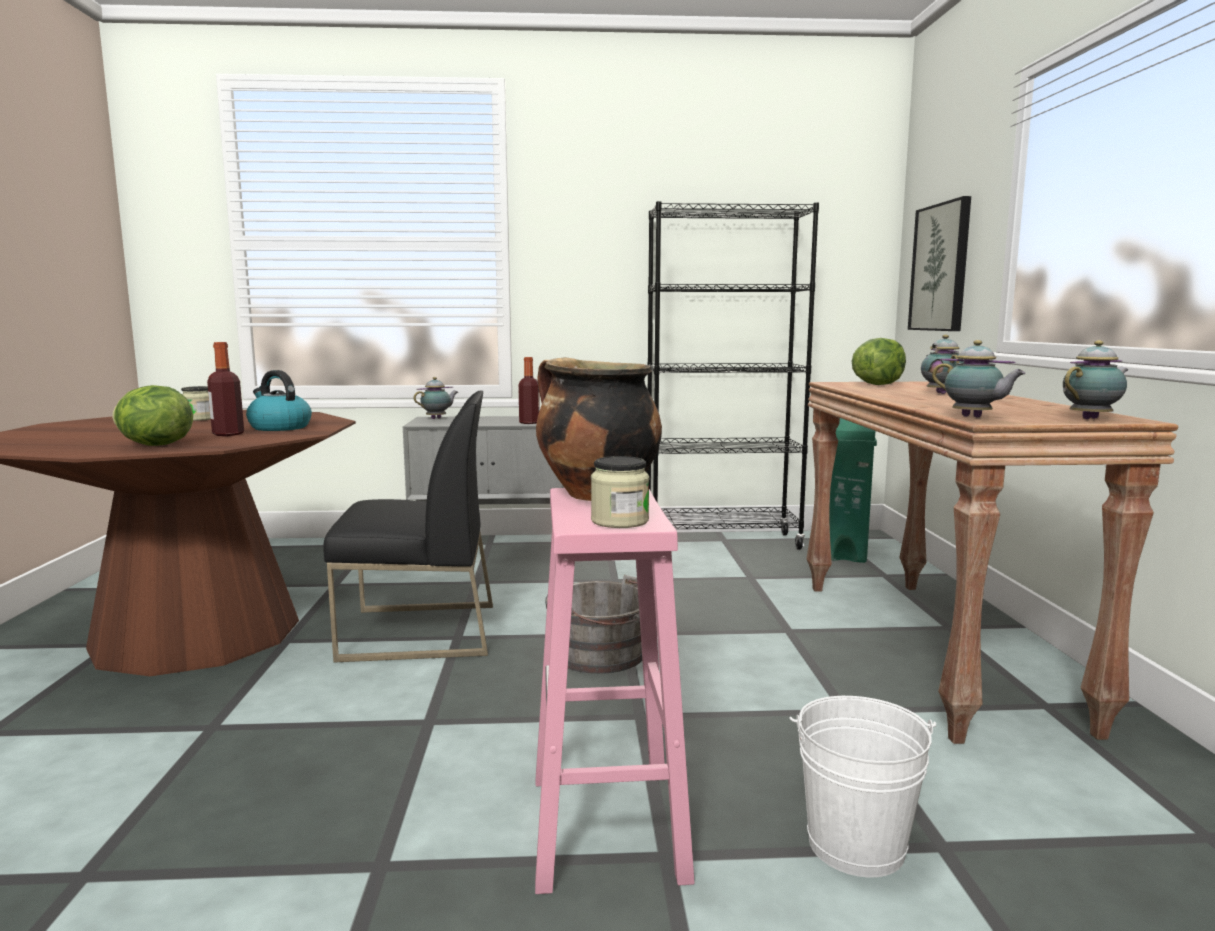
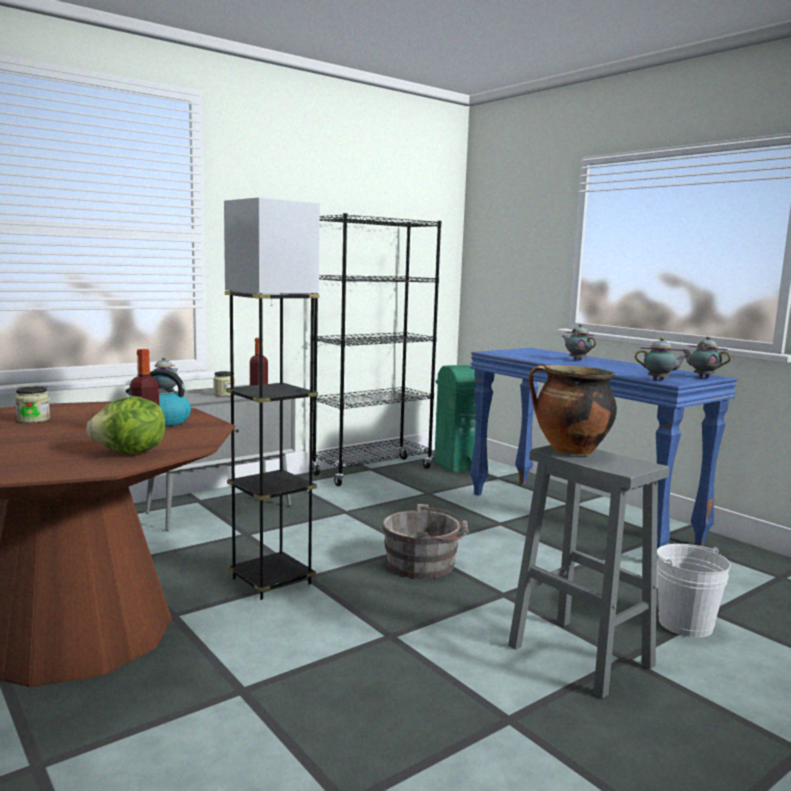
camera: 35 degrees left, 0 degrees up
(418, 632) = (272, 581): black chair -> grey floor lamp
(608, 828) = (582, 656): pink stool -> grey stool
(619, 521) = (632, 464): jar -> jar (224, 394)
(877, 384) = (519, 353): lettuce -> none
(931, 648) = (580, 517): brown console table -> blue console table
(941, 267) = (509, 269): picture -> none
(1092, 418) = (702, 377): teapot -> teapot turned 75 degrees counterclockwise

